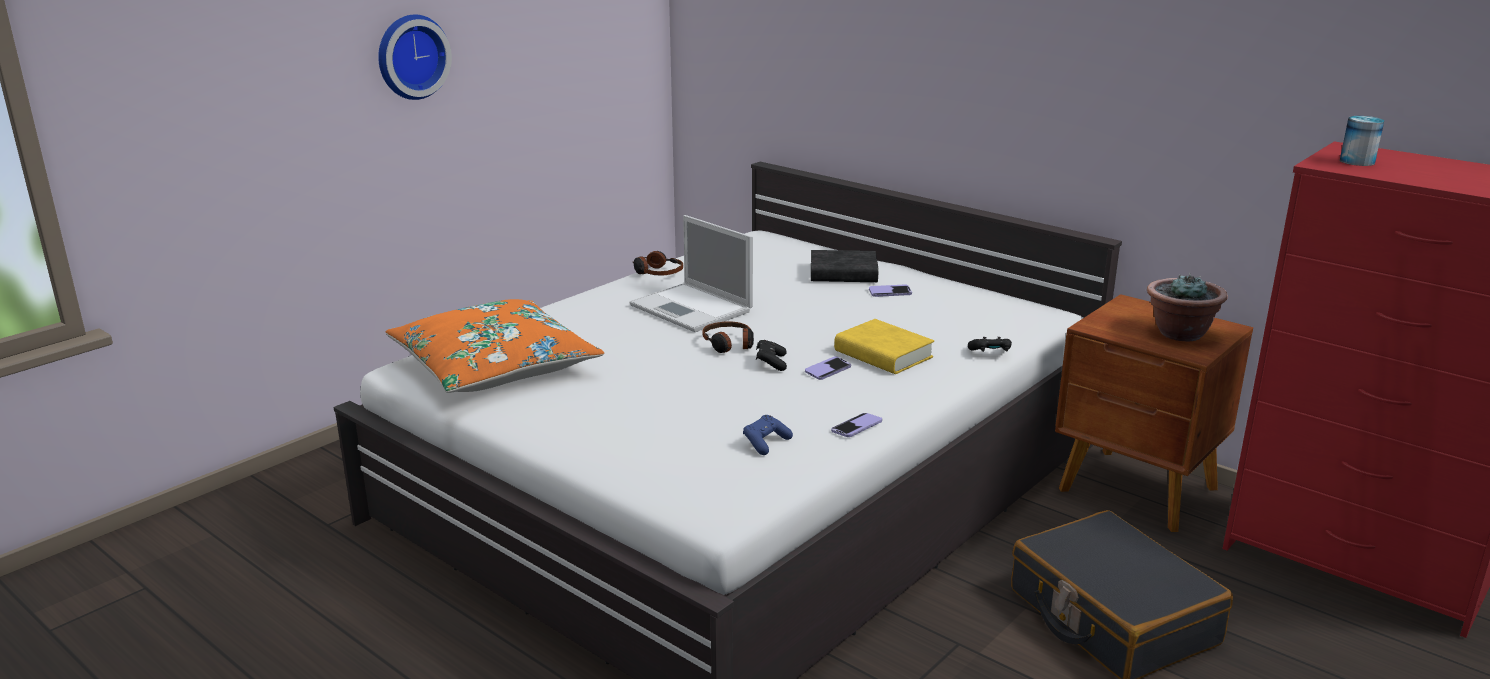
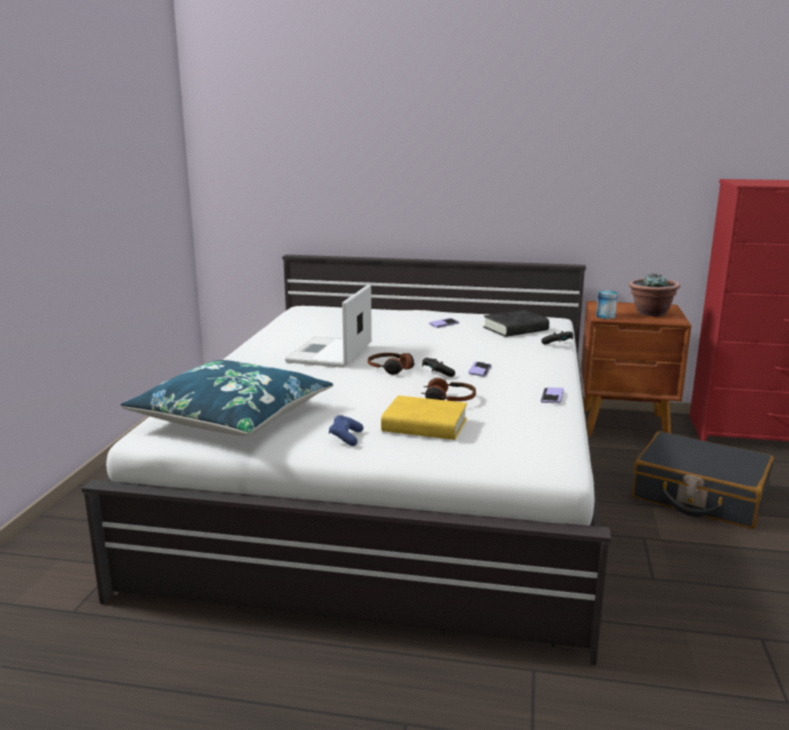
camera: 30 degrees left, 5 degrees down
(410, 56) = (37, 167): wall clock -> none
(495, 366) = (232, 416): orange pillow -> blue pillow
(657, 273) = (266, 338): headphones -> headphones (448, 399)
(693, 309) = (329, 354): laptop -> laptop turned 90 degrees clockwise
(765, 443) = (513, 418): blue game controller -> blue game controller (345, 438)
(843, 274) = (398, 319): black book -> black book (515, 329)
(883, 354) = (498, 356): yellow book -> yellow book (424, 425)
(1357, 161) = (757, 182): can -> can (605, 316)

